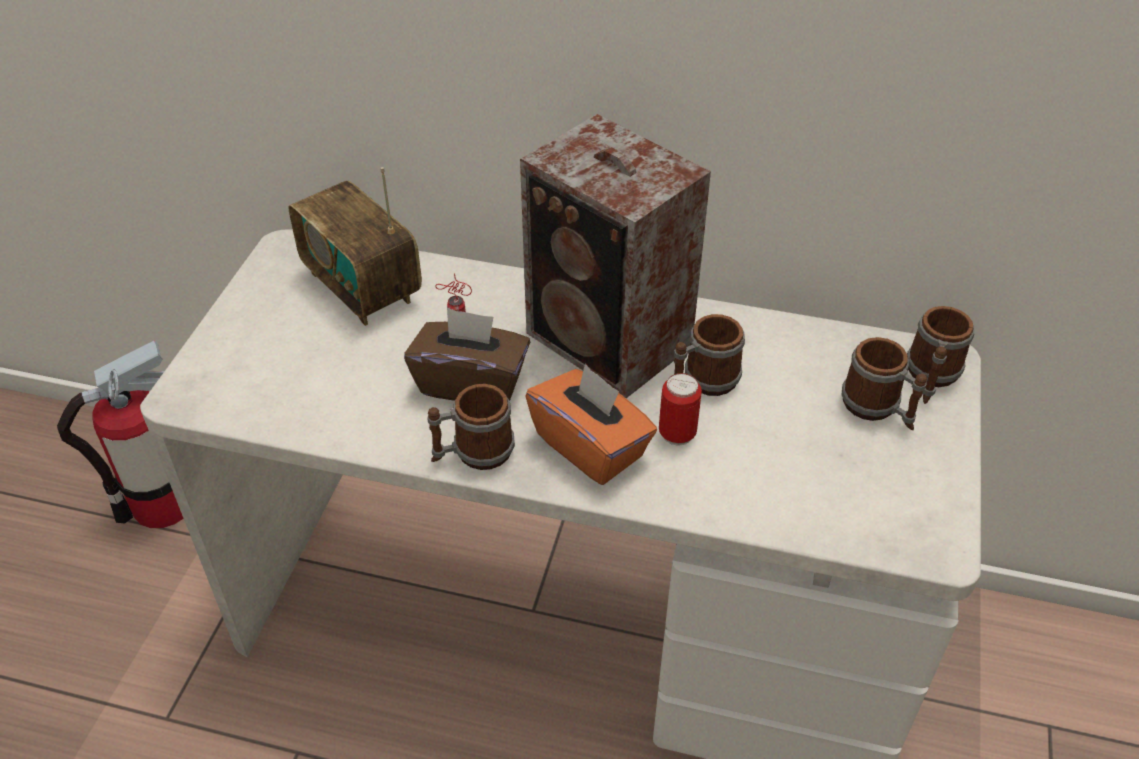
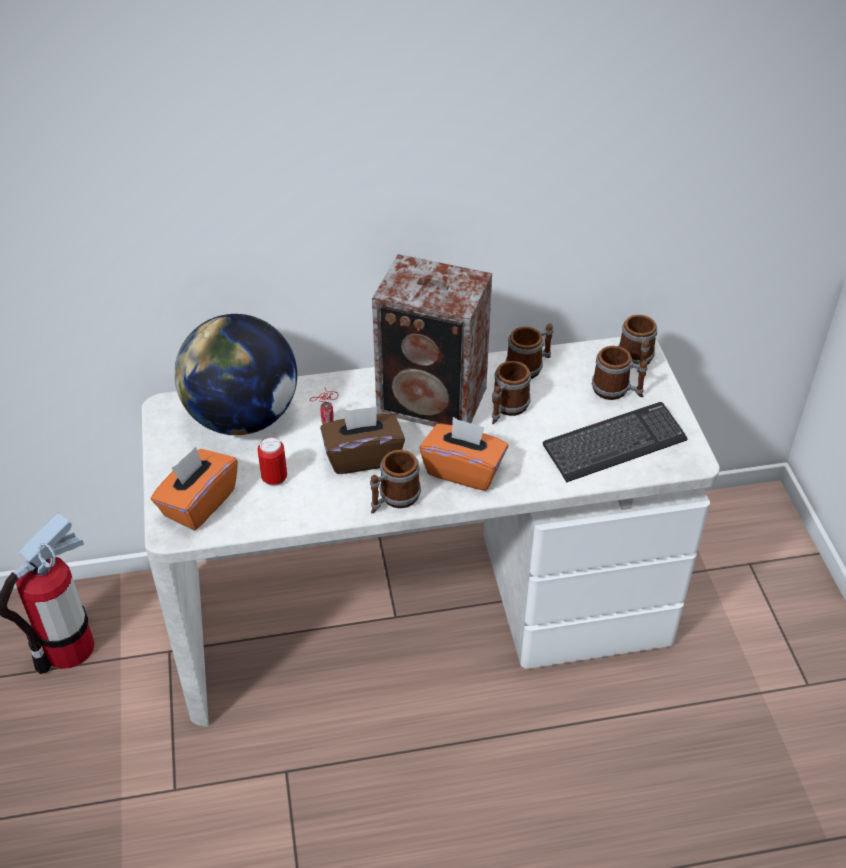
camera: 25 degrees left, 0 degrees up
(236, 373) = (198, 503): none -> orange tissue box
(362, 287) = (243, 417): radio -> globe
(677, 434) = (510, 445): can -> can (274, 478)
(769, 336) = (529, 366): none -> mug
(830, 484) = (614, 444): none -> keyboard

